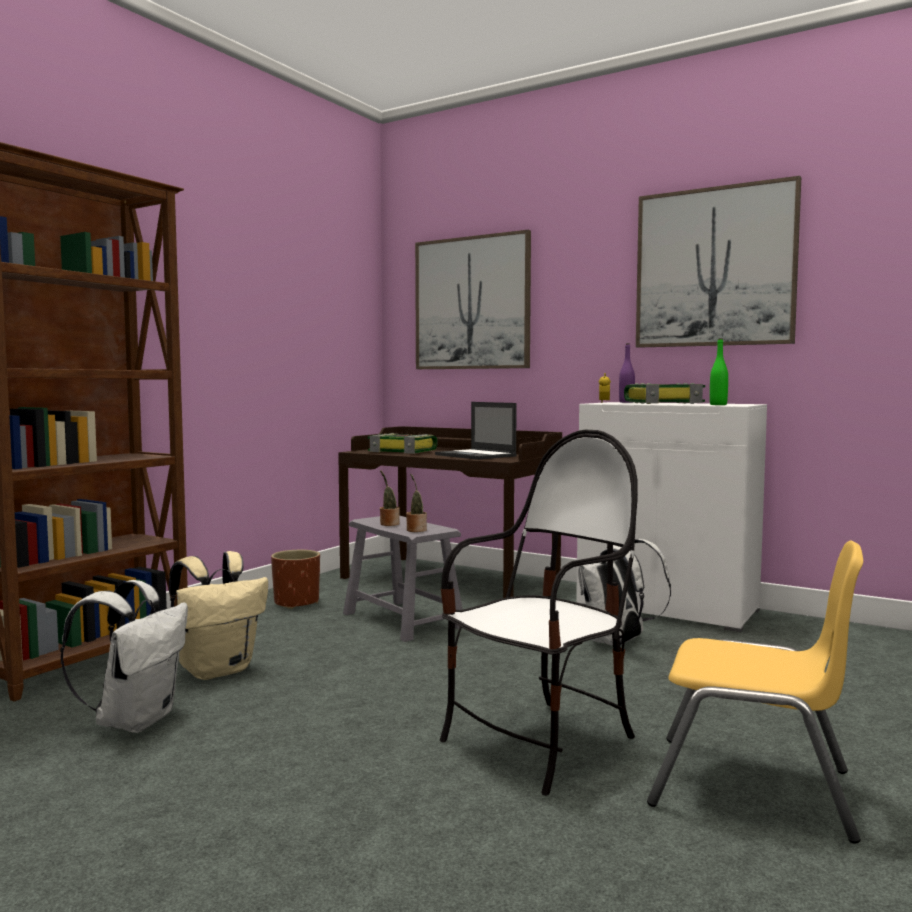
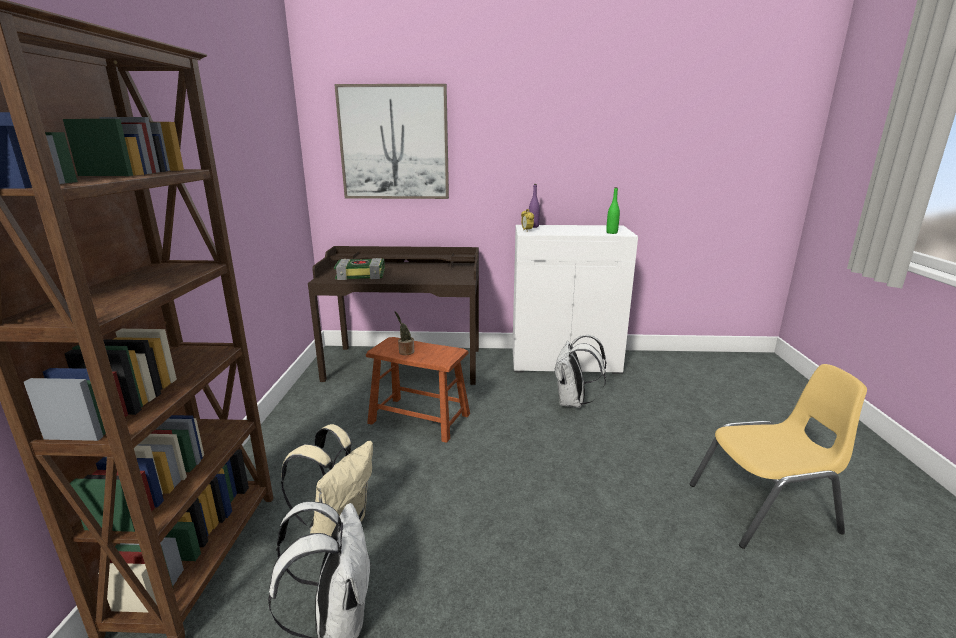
camera: 30 degrees left, 15 degrees up
(296, 603) = (315, 421): brown planter -> none
(402, 620) = (419, 418): grey stool -> brown stool
(416, 530) = (438, 356): potted plant -> none
(476, 455) = (429, 275): laptop -> none
(541, 743) = (635, 516): chair -> none
(664, 403) = (566, 229): book -> none
(714, 267) = (592, 128): picture -> none

